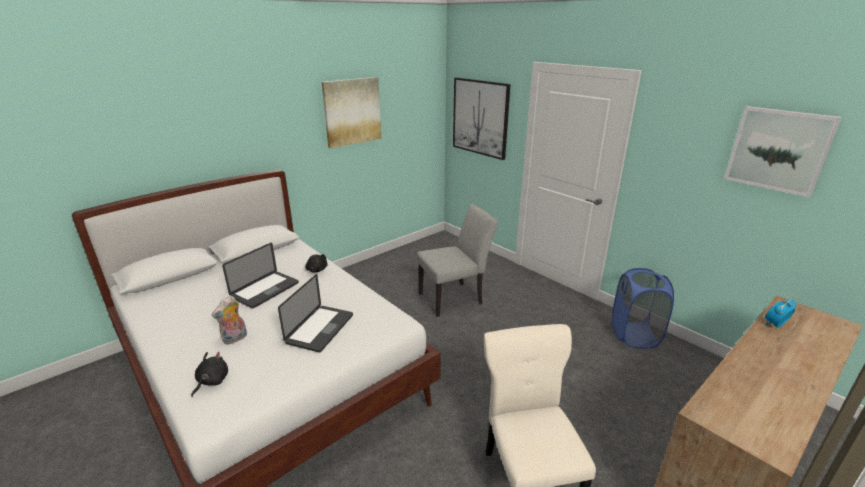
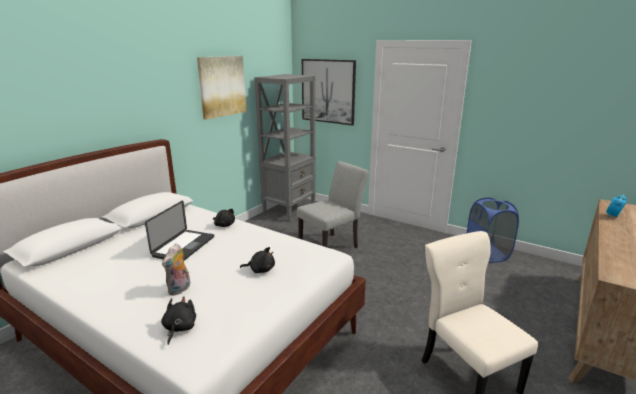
camera: 15 degrees left, 5 degrees down
(320, 329) = (260, 270): laptop -> black plush toy
(429, 247) = (289, 210): none -> grey bookcase
(778, 150) = (584, 90): picture -> none

